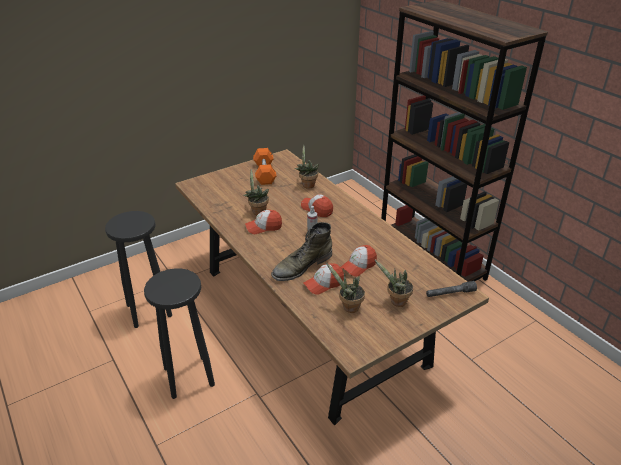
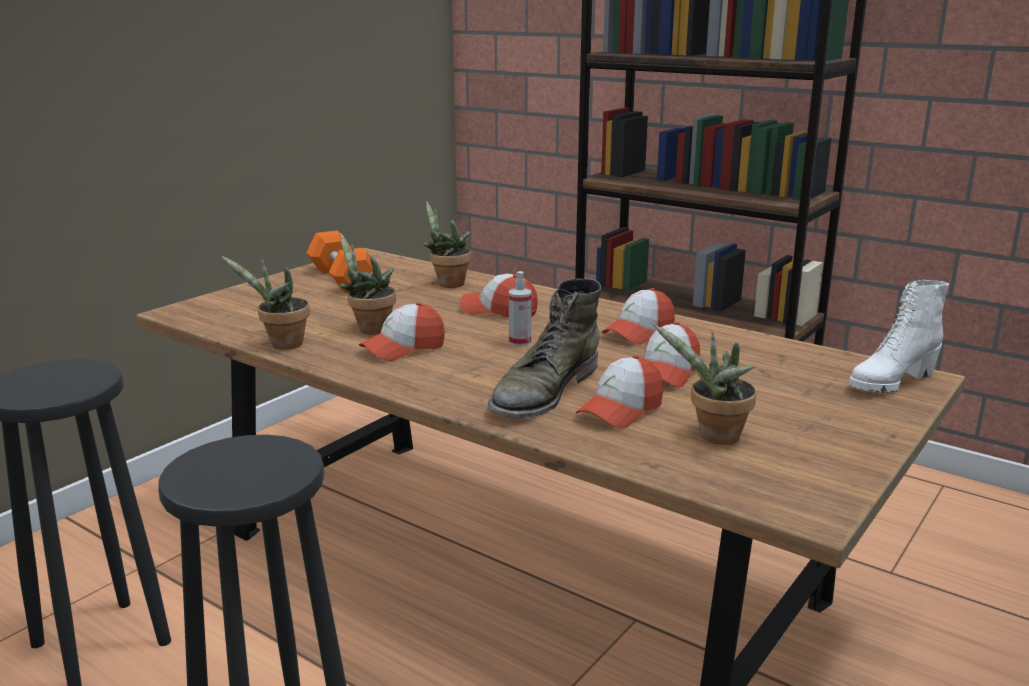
camera: 20 degrees left, 15 degrees down
(366, 236) = (639, 332): none -> cap
(396, 302) = (802, 411): potted plant -> potted plant (282, 345)
(450, 293) = (890, 382): grey flashlight -> white boot

